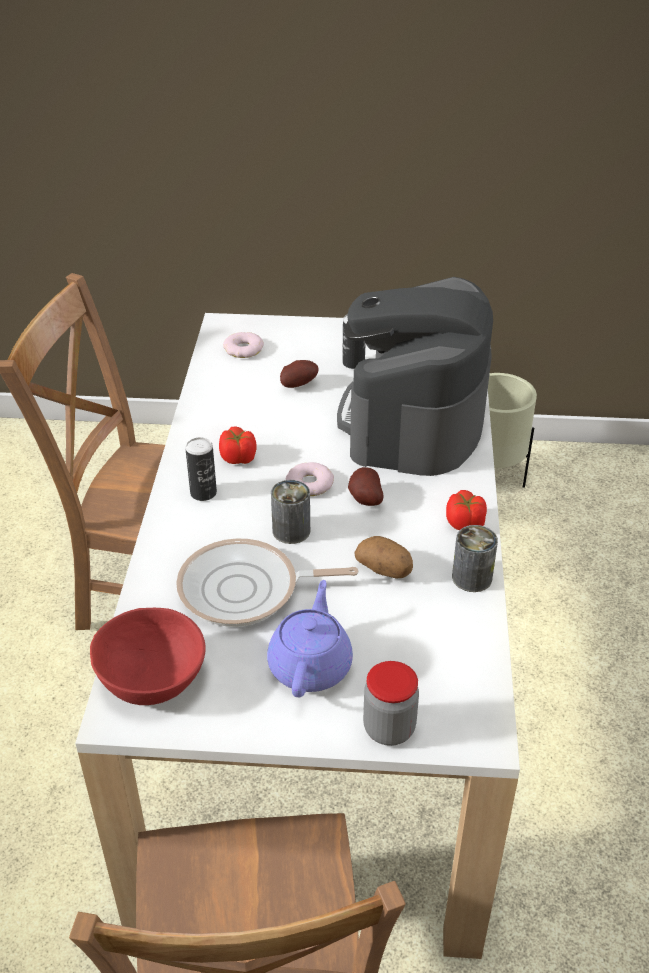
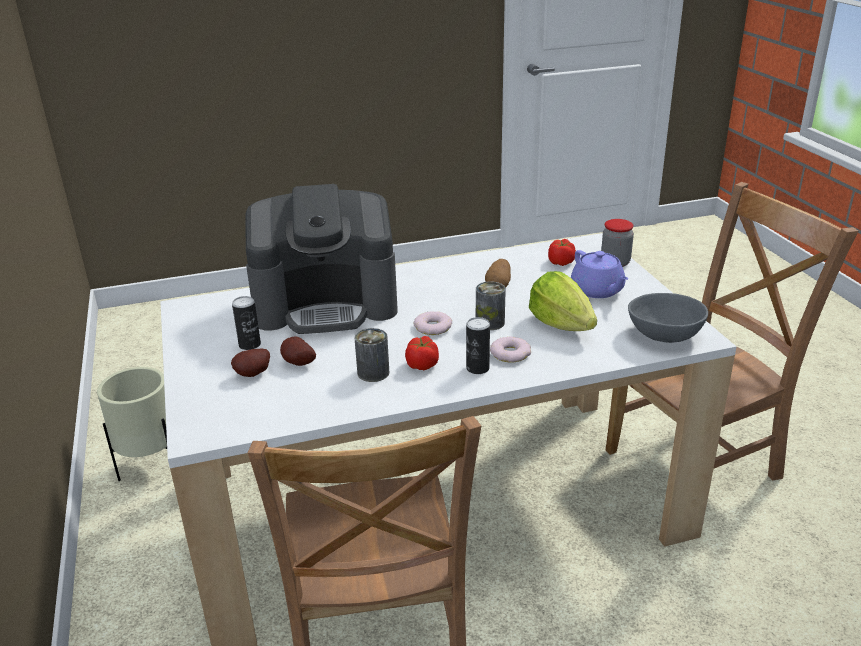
camera: 110 degrees left, 10 degrees down
(150, 679) = (666, 336): red bowl -> grey bowl
(243, 349) = (244, 409): donut -> donut (510, 353)
(246, 590) = (561, 324): frying pan -> lettuce
(310, 665) = (598, 290): purple teapot -> purple teapot turned 105 degrees counterclockwise
(364, 499) = (435, 304): potato -> potato (254, 374)
(465, 523) = (434, 269): tomato -> tomato (561, 262)
(472, 577) = (482, 260): can -> can (373, 373)

